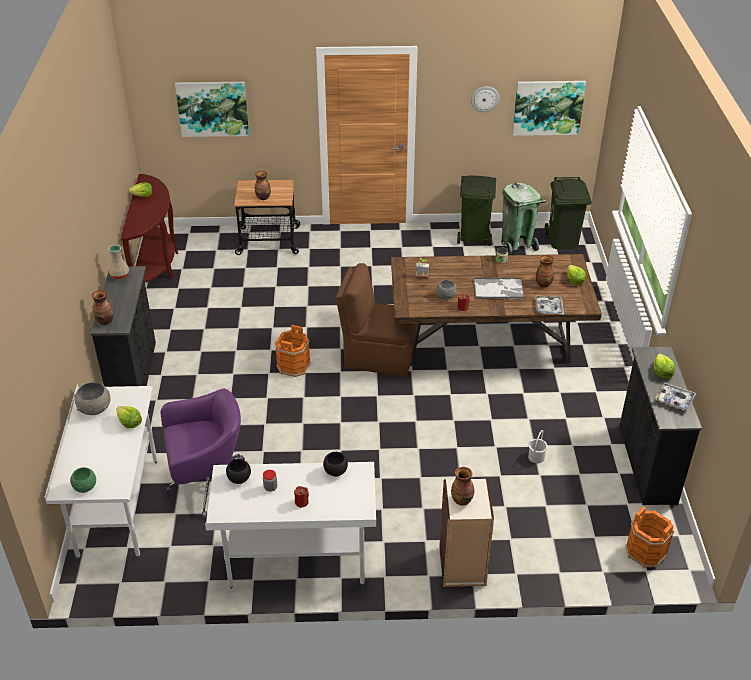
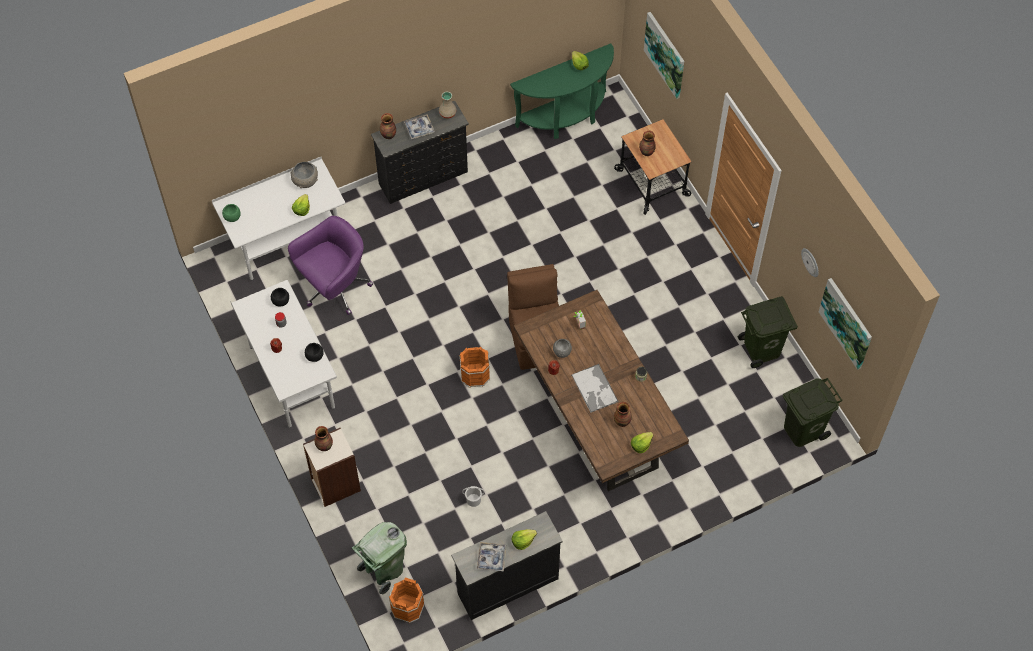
camera: 65 degrees right, 20 degrees up
(156, 265) = (566, 117): brown console table -> green console table
(208, 485) = (334, 288): purple office chair -> purple office chair turned 90 degrees counterclockwise
(294, 366) = (491, 282): orange bucket -> orange bucket (475, 375)
(517, 245) = (769, 391): green trash can -> green trash can (384, 570)
(548, 308) = (588, 436): tray -> tray (419, 129)

